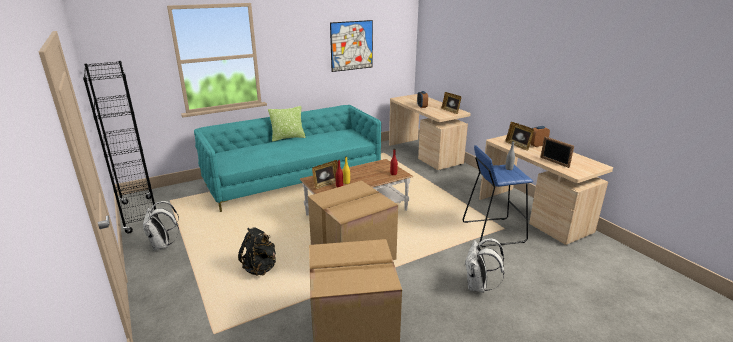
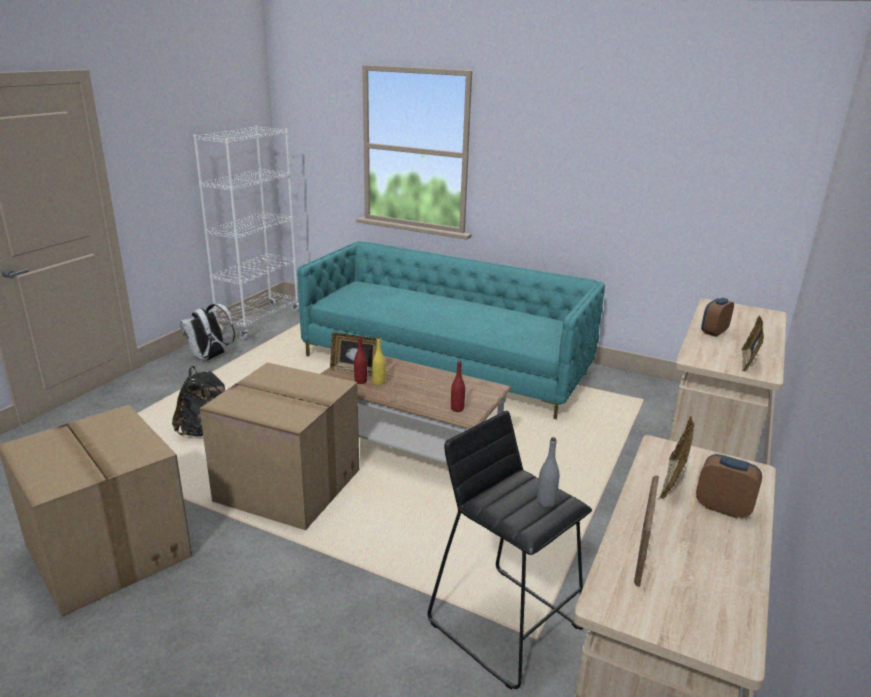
camera: 55 degrees right, 0 degrees up
(140, 214) = (259, 321): black bookcase -> white bookcase
(288, 138) = (460, 298): pillow -> none
(351, 45) = (646, 172): picture -> none
(478, 286) = (289, 656): white backpack -> none
(492, 232) = (505, 623): blue stool -> black stool

